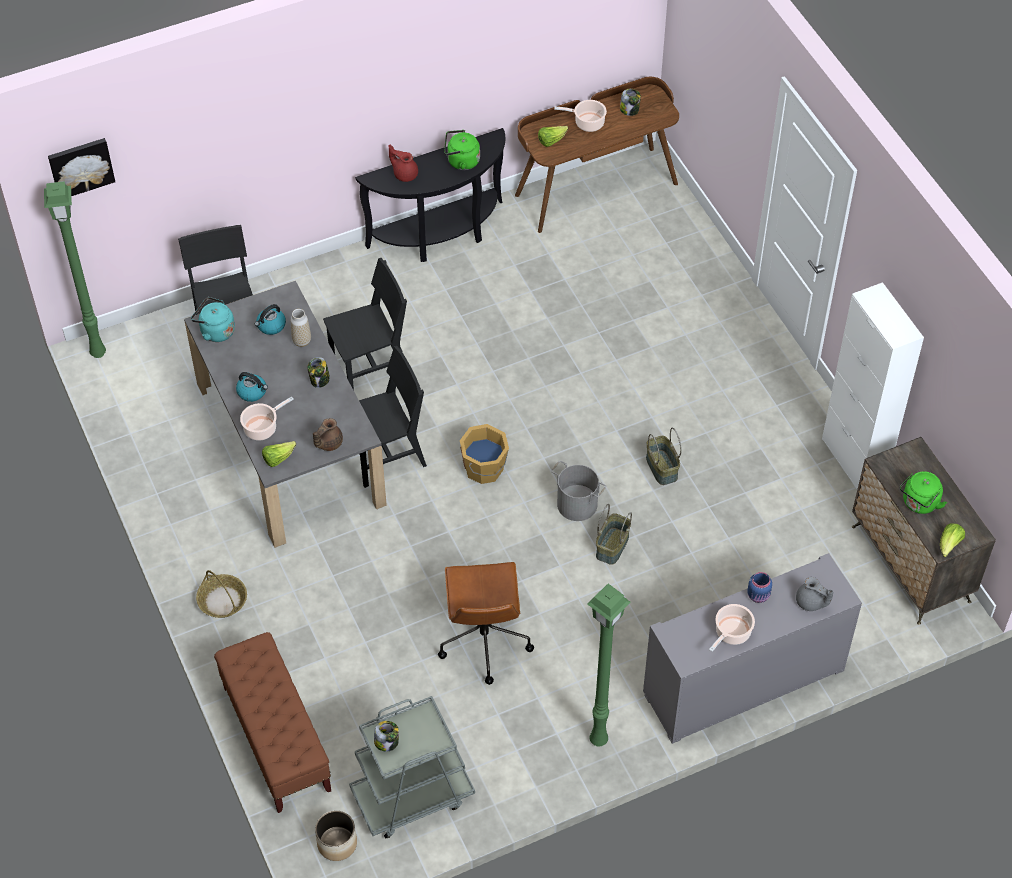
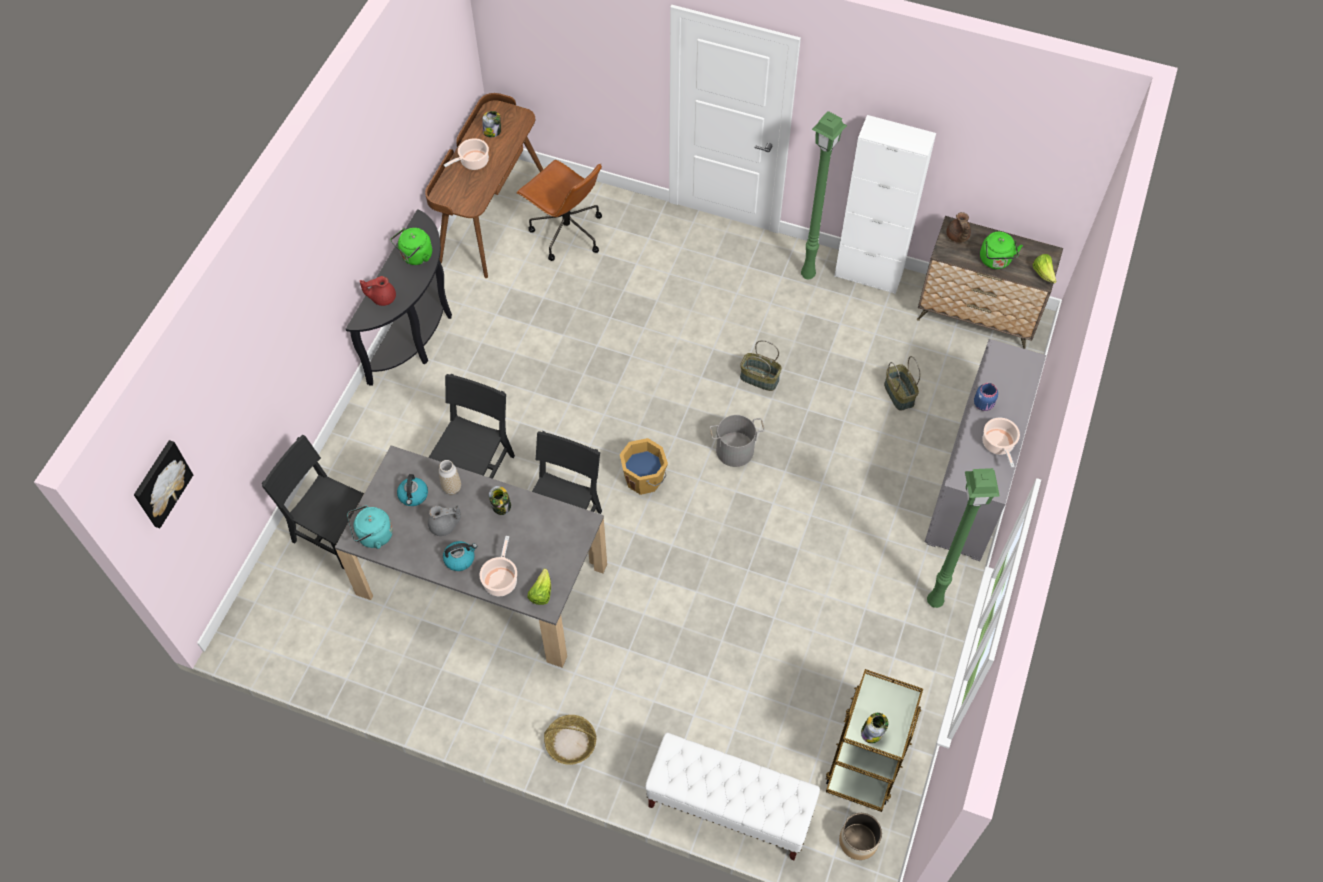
camera: 45 degrees left, 5 degrees up
(97, 352) = (242, 638): green floor lamp -> green floor lamp (806, 275)
(276, 738) = (729, 807): brown bench -> white bench
(328, 443) = (565, 549): brown teapot -> brown teapot (957, 236)
(412, 796) = (866, 756): grey cart -> brown cart
(484, 640) = (785, 601): brown office chair -> brown office chair (566, 232)
(551, 141) = (462, 194): lettuce -> none
(612, 547) = (791, 460): basket -> basket (899, 394)
(811, 602) = (1018, 381): grey teapot -> grey teapot (444, 526)

